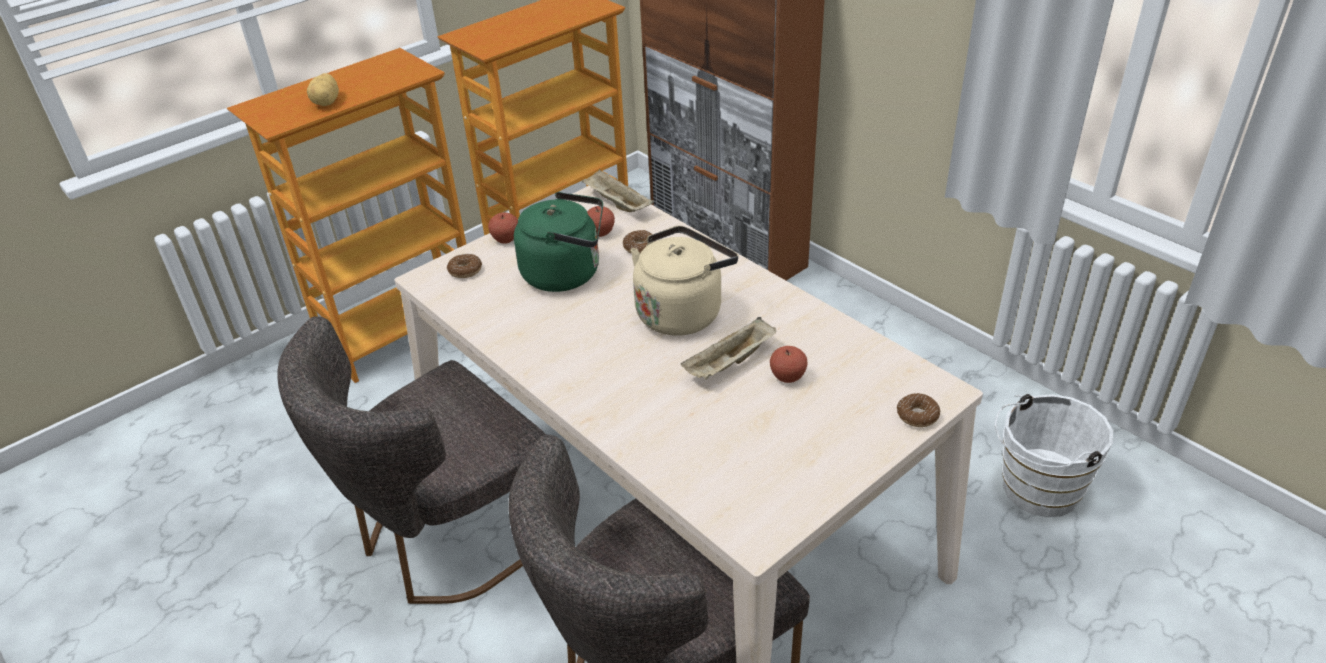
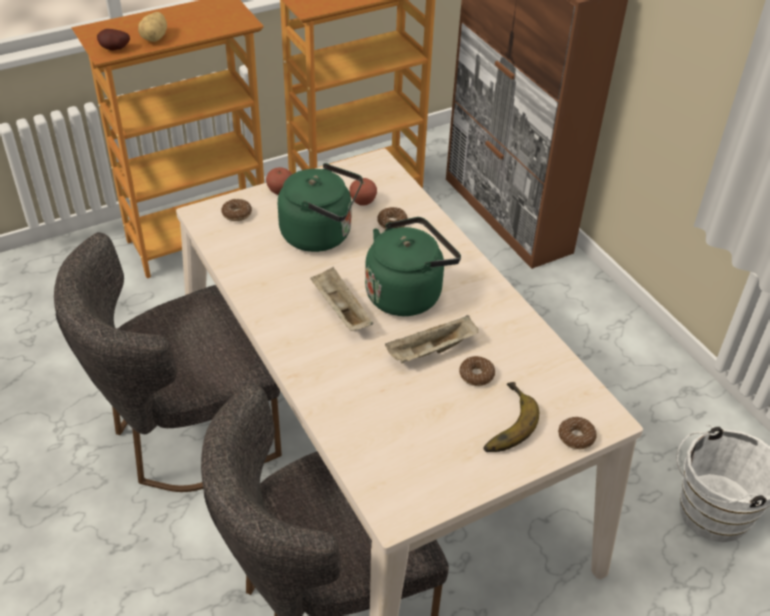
camera: 10 degrees right, 5 degrees up
(284, 120) = (114, 49): none -> potato
(616, 204) = (386, 176): beige tray -> beige tray (340, 310)
(682, 312) = (407, 293): beige kettle -> green kettle
(787, 377) = (476, 375): apple -> donut
(834, 418) = (502, 422): none -> banana

